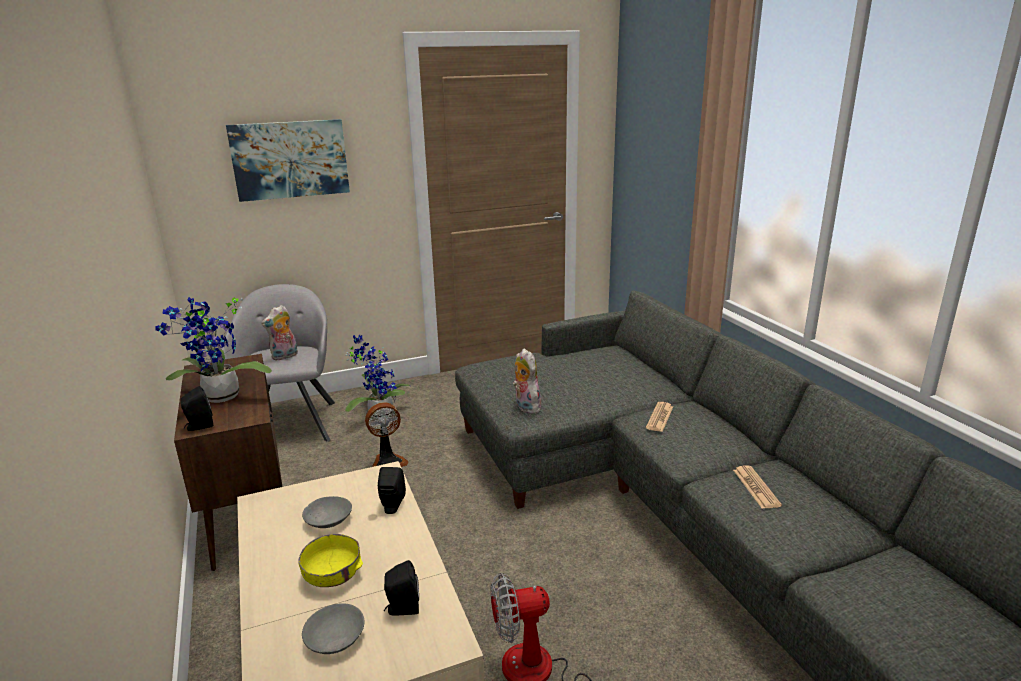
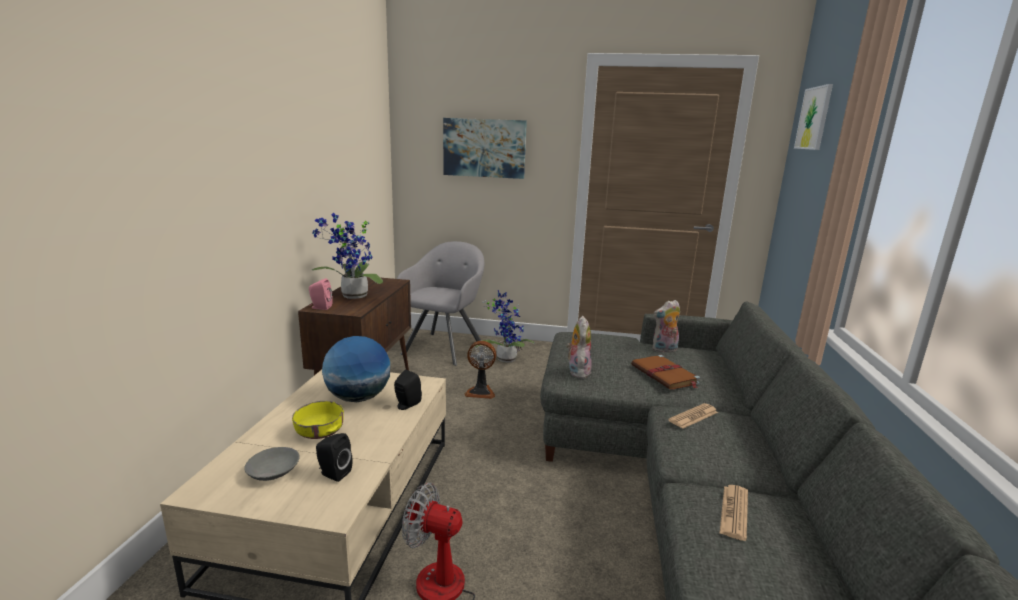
camera: 30 degrees right, 5 degrees down
(199, 426) = (320, 307): black speaker -> pink speaker
(284, 356) = (443, 293): plush toy -> plush toy (664, 350)
(328, 520) = (358, 398): grey bowl -> globe
(604, 384) = (665, 375): none -> brown book
(647, 98) = (814, 118): none -> picture

